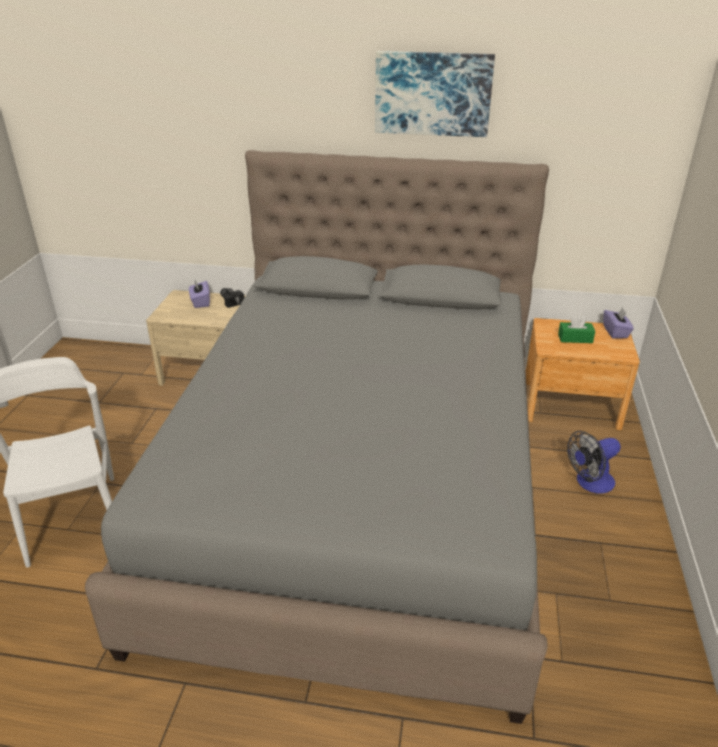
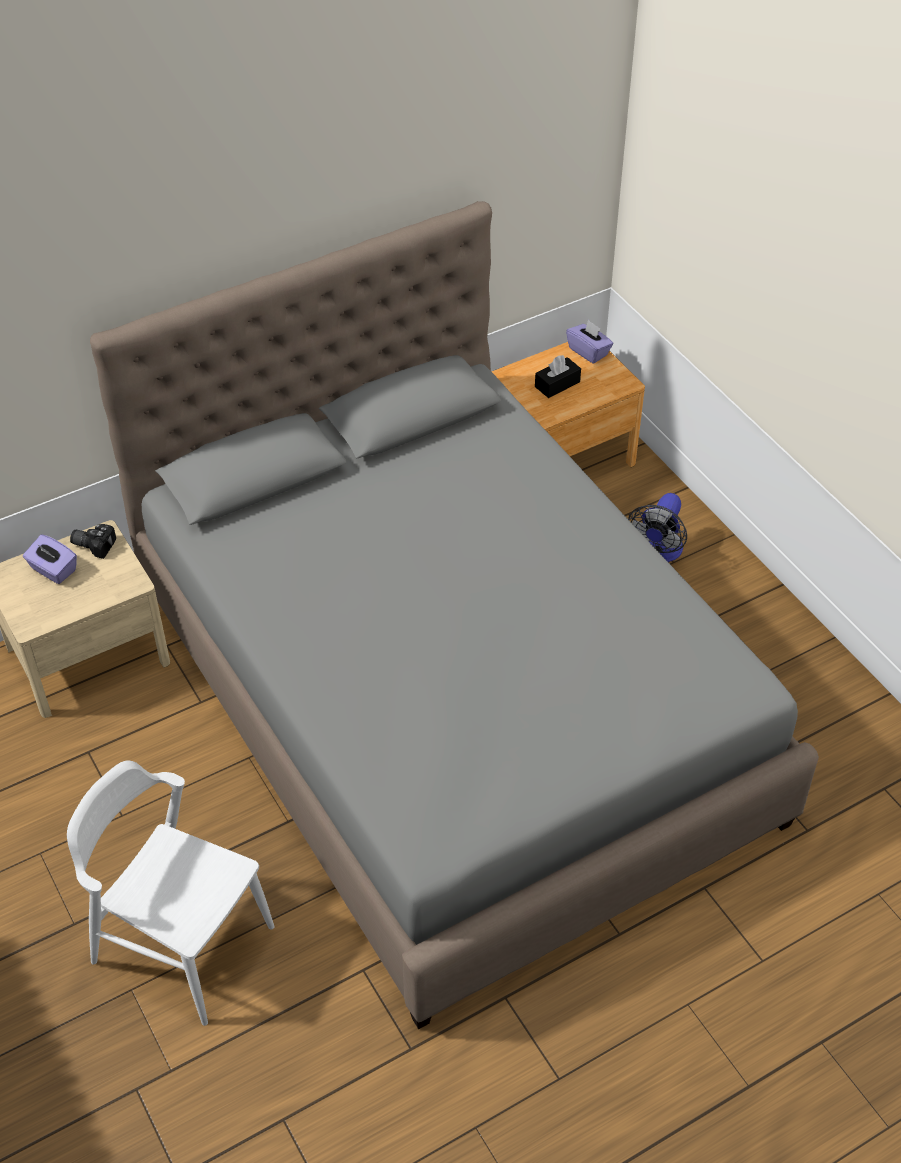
camera: 40 degrees left, 15 degrees up
(433, 93) = (328, 166): picture -> none
(575, 338) = (557, 384): green tissue box -> black tissue box

